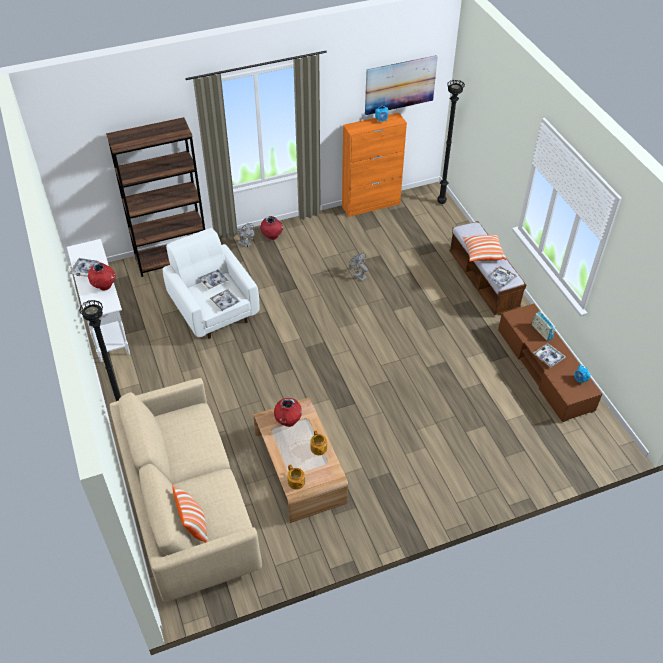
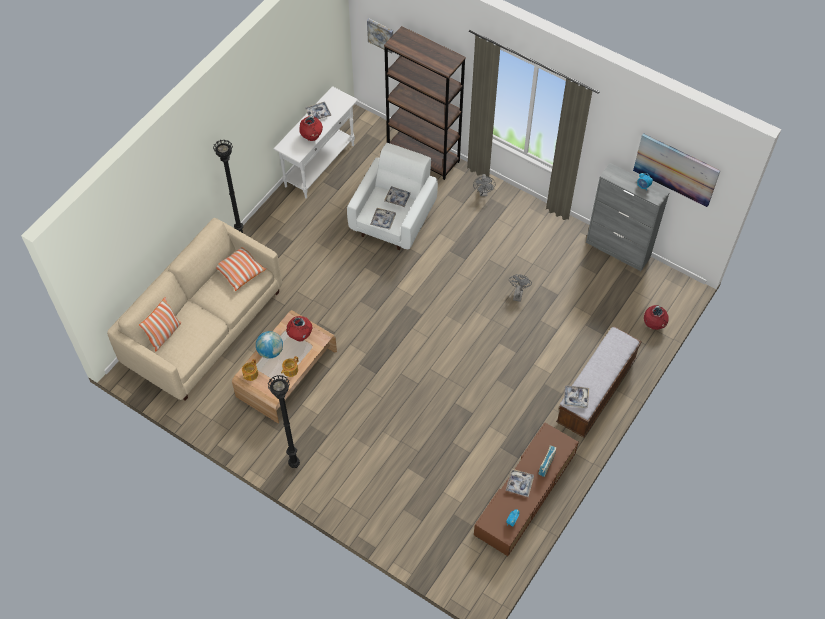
camera: 55 degrees right, 10 degrees up
(82, 164) = (381, 35): none -> picture
(272, 237) = (509, 204): red vase -> red vase (654, 325)
(285, 453) = (270, 351): none -> globe
(371, 205) = (618, 250): orange cabinet -> grey cabinet
(440, 202) = (673, 302): black floor lamp -> black floor lamp (294, 464)
(483, 253) = (597, 367): pillow -> pillow (240, 272)

